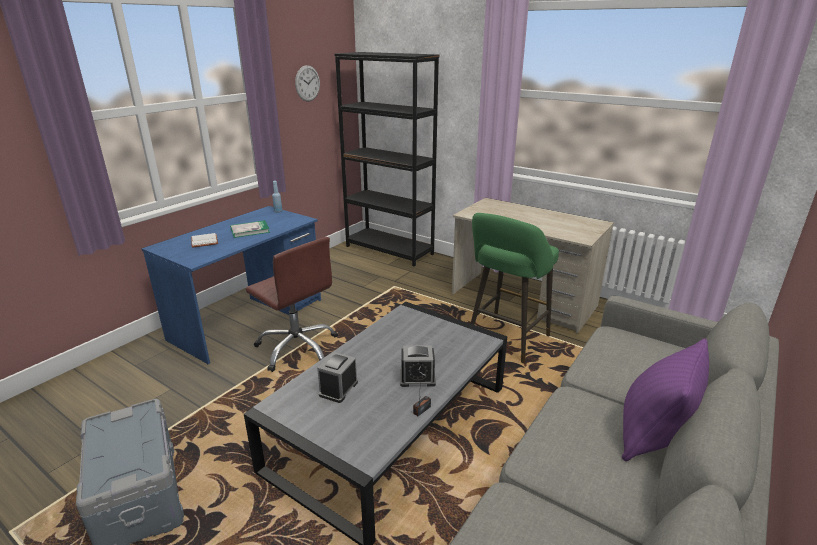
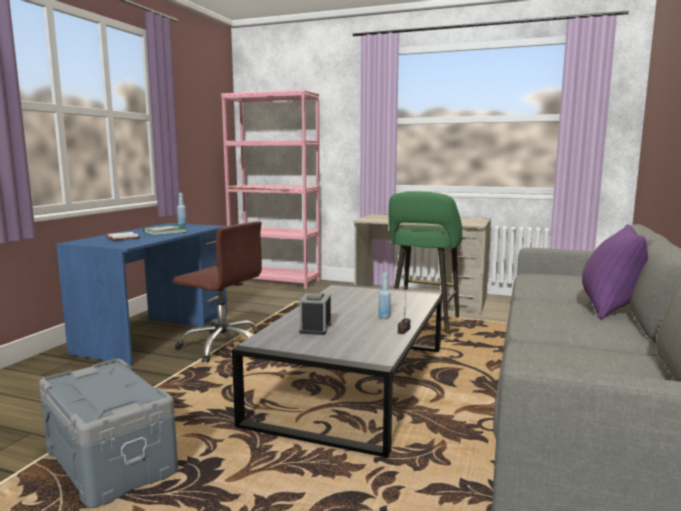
camera: 15 degrees left, 15 degrees down
(307, 83) = (197, 117): wall clock -> none
(389, 250) = (275, 281): black bookcase -> pink bookcase
(417, 378) = (384, 317): alarm clock -> blue bottle

